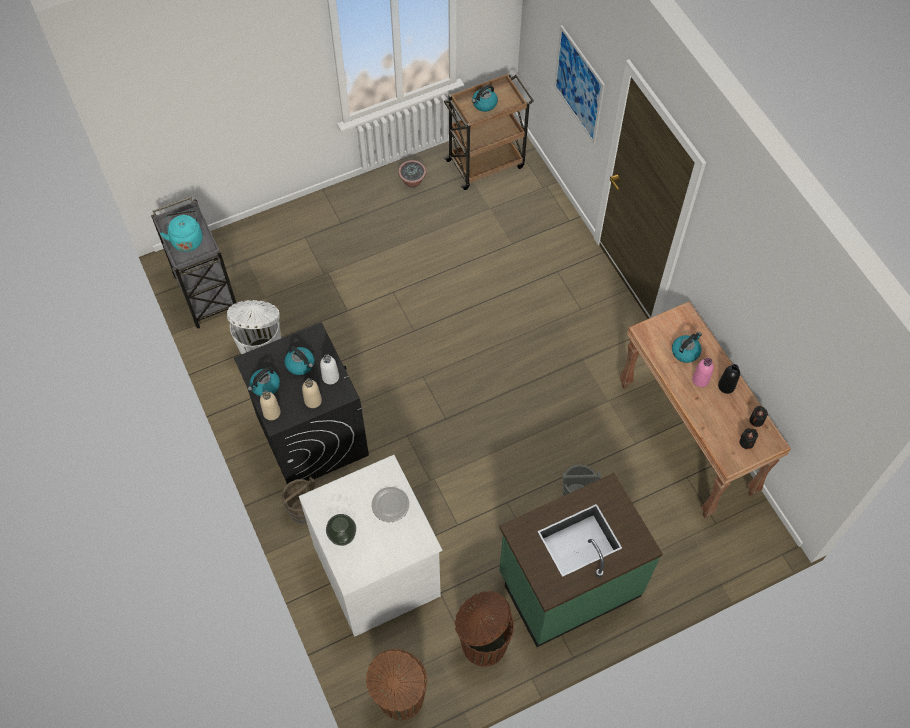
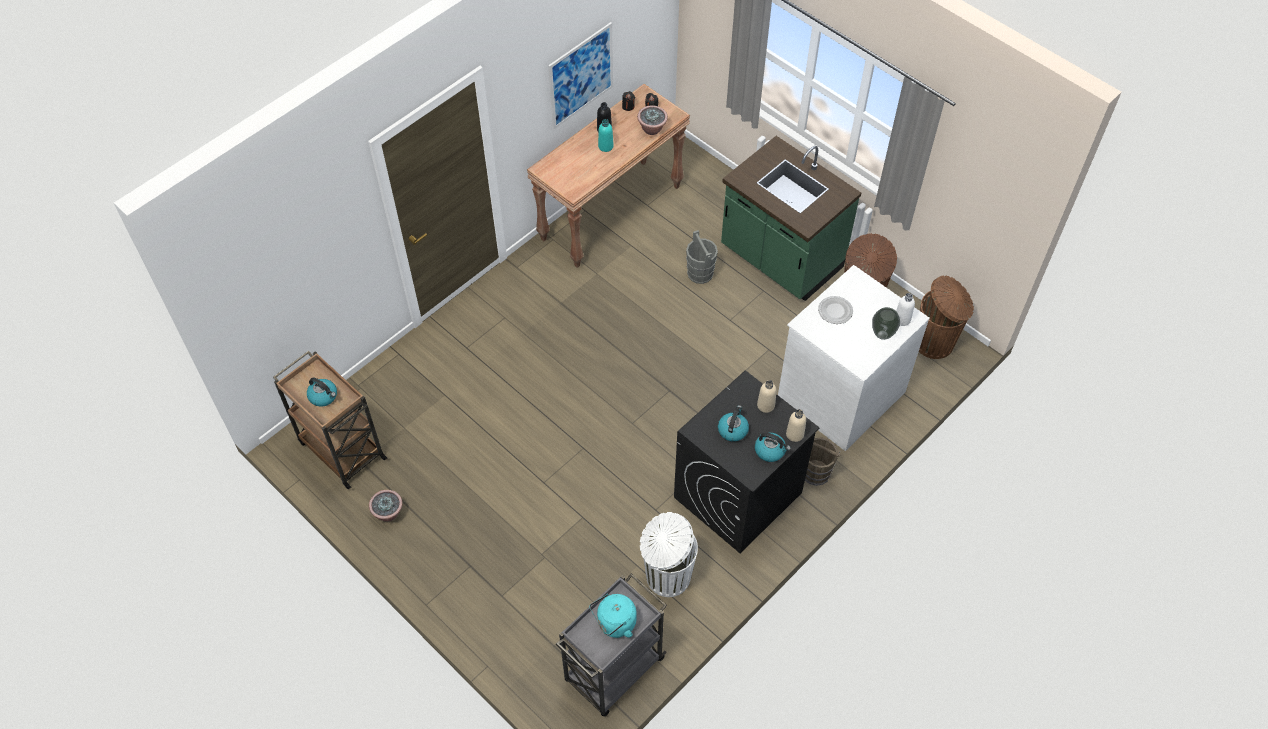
camera: 110 degrees left, 5 degrees down
(330, 377) = (734, 400): white bottle -> white bottle (902, 319)
(579, 85) = (329, 259): picture -> picture (581, 76)
(685, 351) = (581, 161): kettle -> none
(700, 380) = (605, 146): pink bottle -> turquoise bottle
(714, 433) = (652, 129): none -> potted plant

